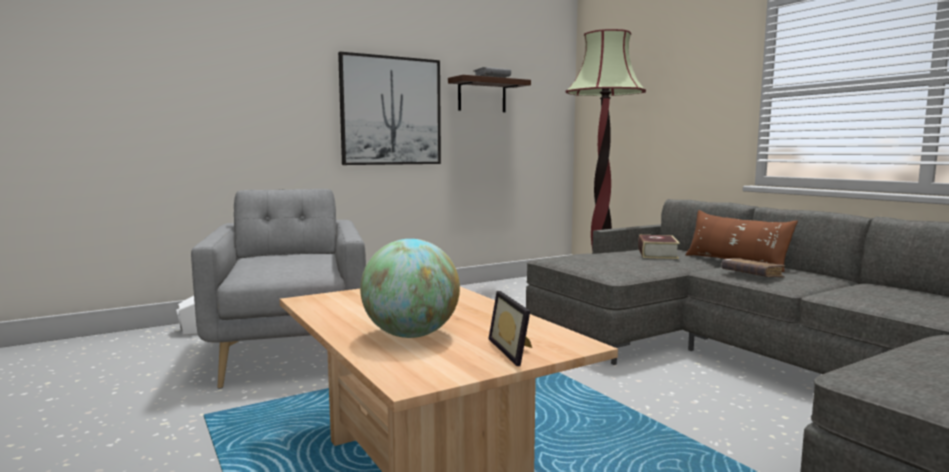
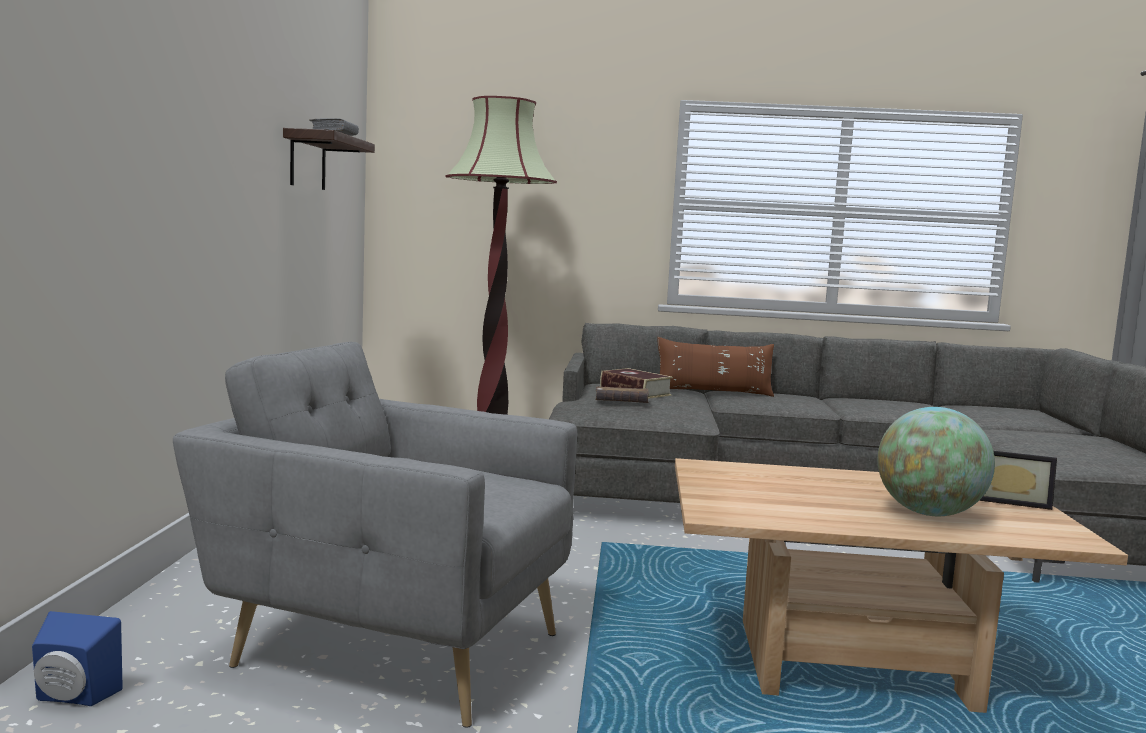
camera: 55 degrees left, 0 degrees up
(188, 331) = (72, 698): white speaker -> blue speaker
(391, 111) = (236, 183): picture -> none
(751, 275) = (770, 403): brown book -> brown book (621, 403)

